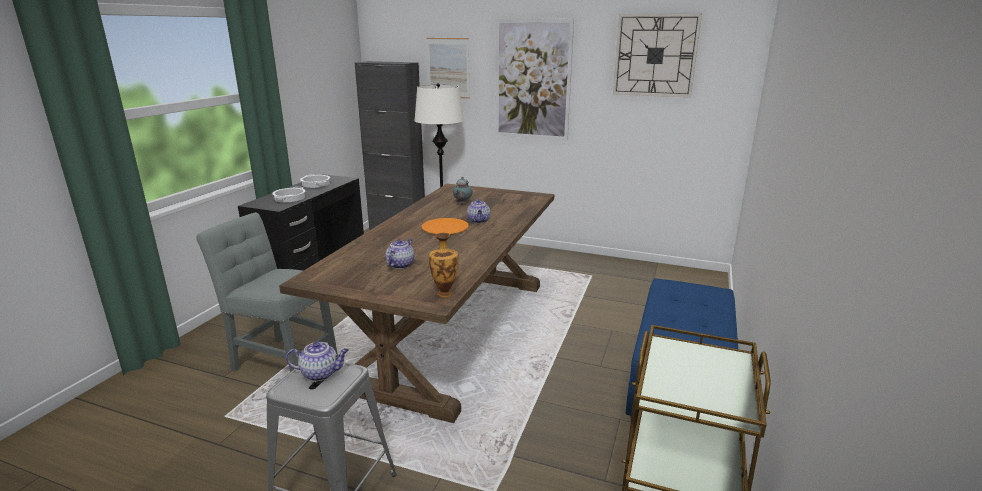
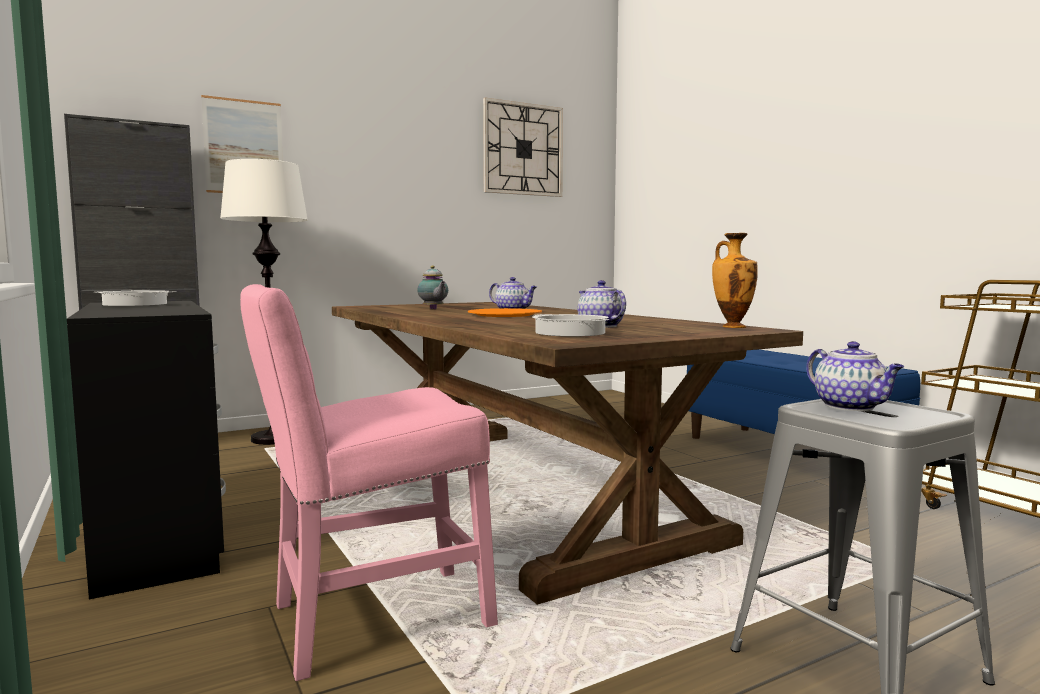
camera: 50 degrees left, 15 degrees down
(282, 362) = (370, 619): grey chair -> pink chair
(290, 198) = (158, 310): cooking pot -> cooking pot (571, 333)
(321, 373) = (851, 407): teapot -> teapot turned 120 degrees clockwise
(532, 80) = (382, 172): picture -> none

